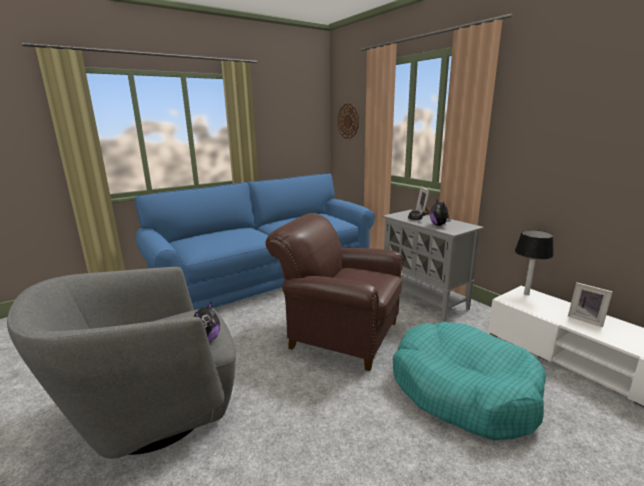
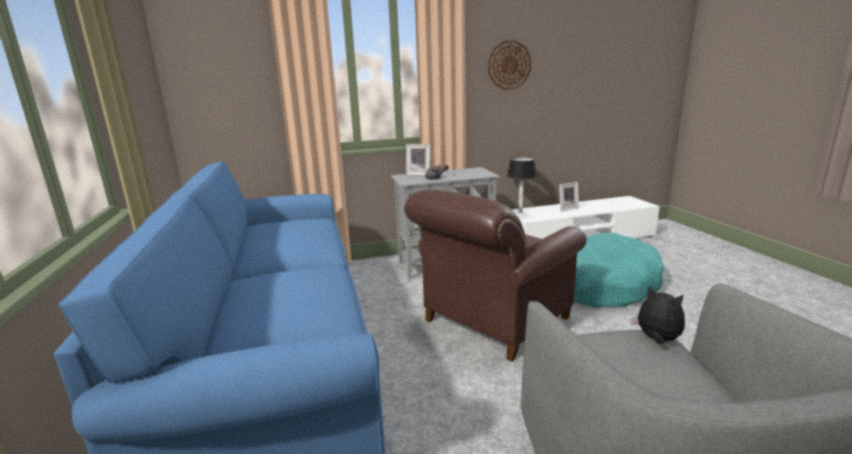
camera: 70 degrees left, 0 degrees up
(348, 121) = (216, 73): wall clock -> wall clock (509, 65)
(439, 225) = (464, 175): plush toy -> none

